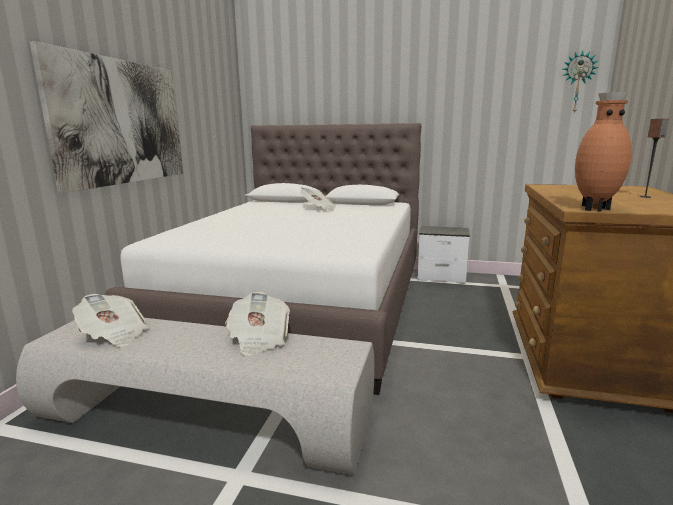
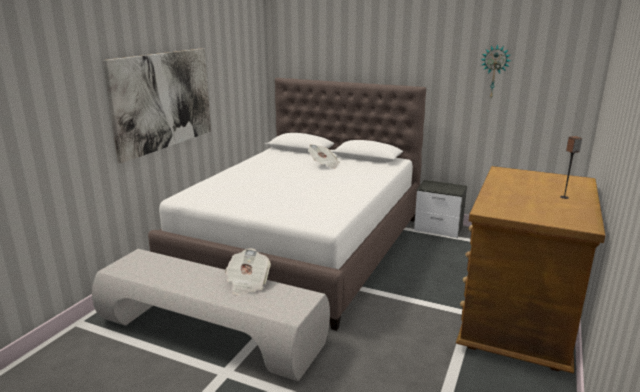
camera: 10 degrees right, 5 degrees up
(113, 335) = (152, 270): newspaper -> none
(577, 82) = (576, 59): wall clock -> wall clock (494, 72)
(594, 209) = (495, 213): brown vase -> none

